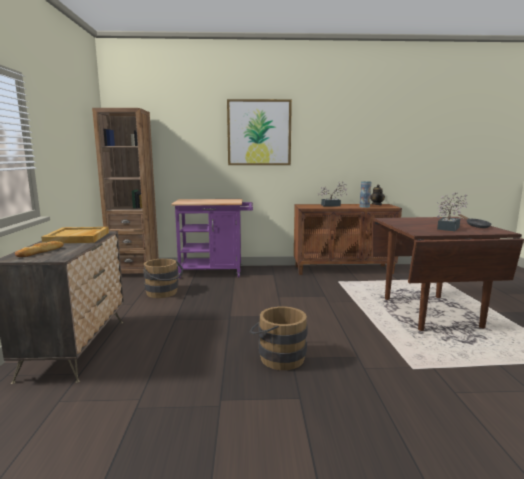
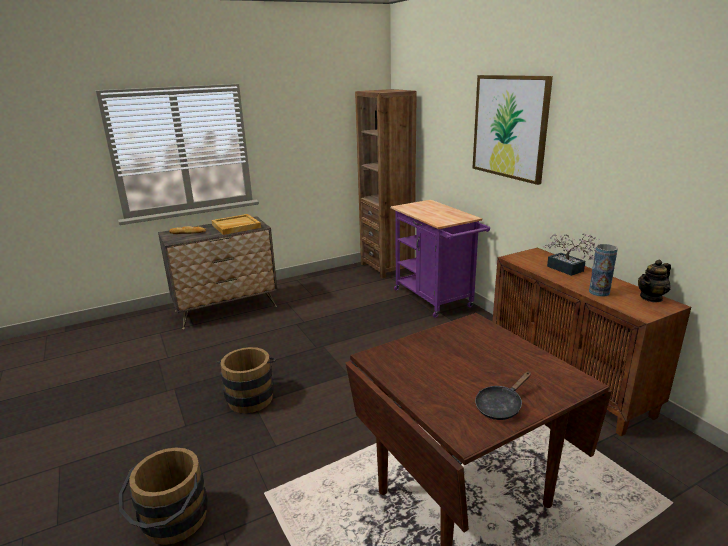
camera: 65 degrees right, 10 degrees up
(163, 293) = (349, 298): brown bucket -> brown bucket (171, 524)
(449, 228) = (449, 379): potted plant -> none

